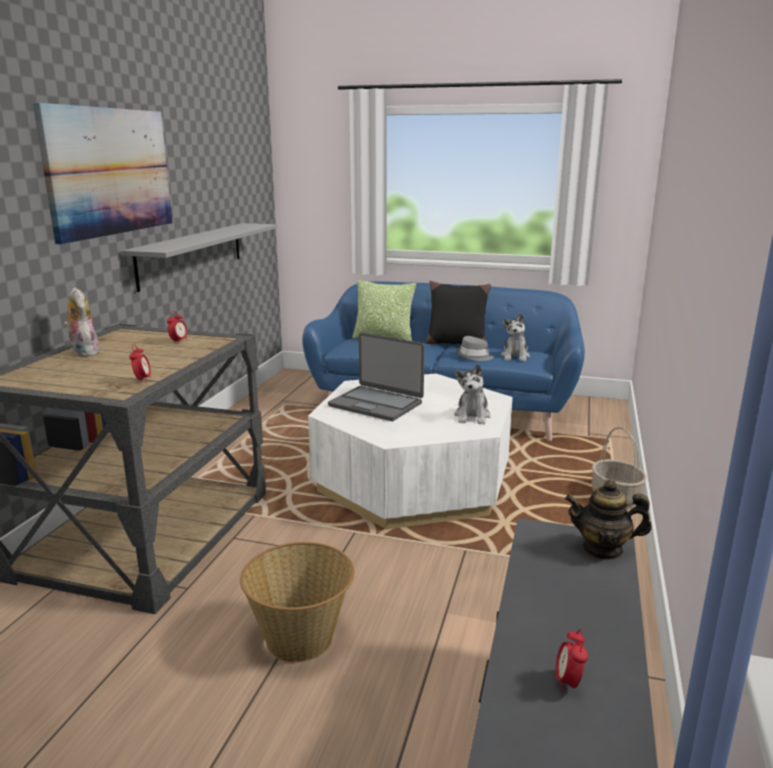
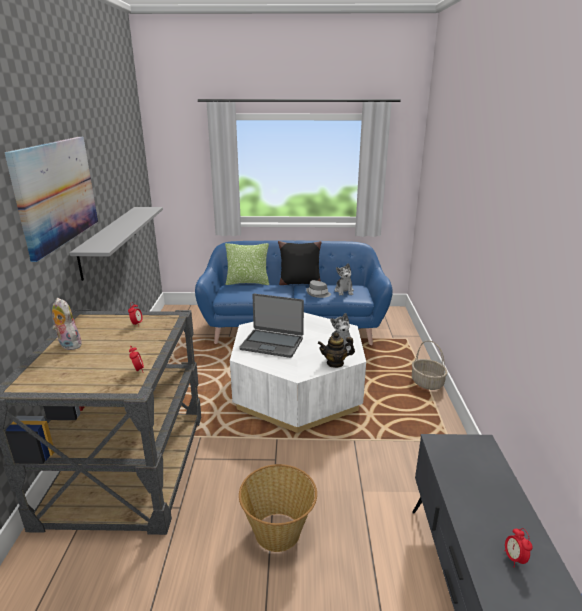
camera: 15 degrees left, 5 degrees up
(603, 549) = (482, 450): teapot -> teapot (335, 363)

